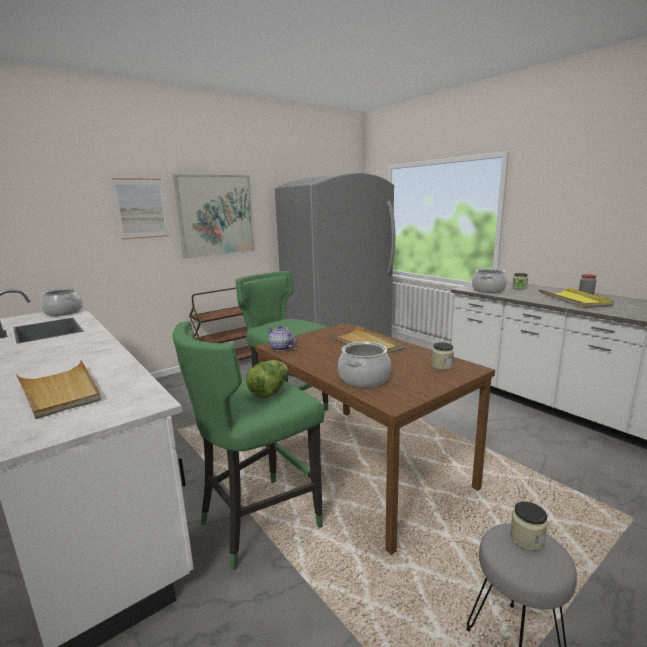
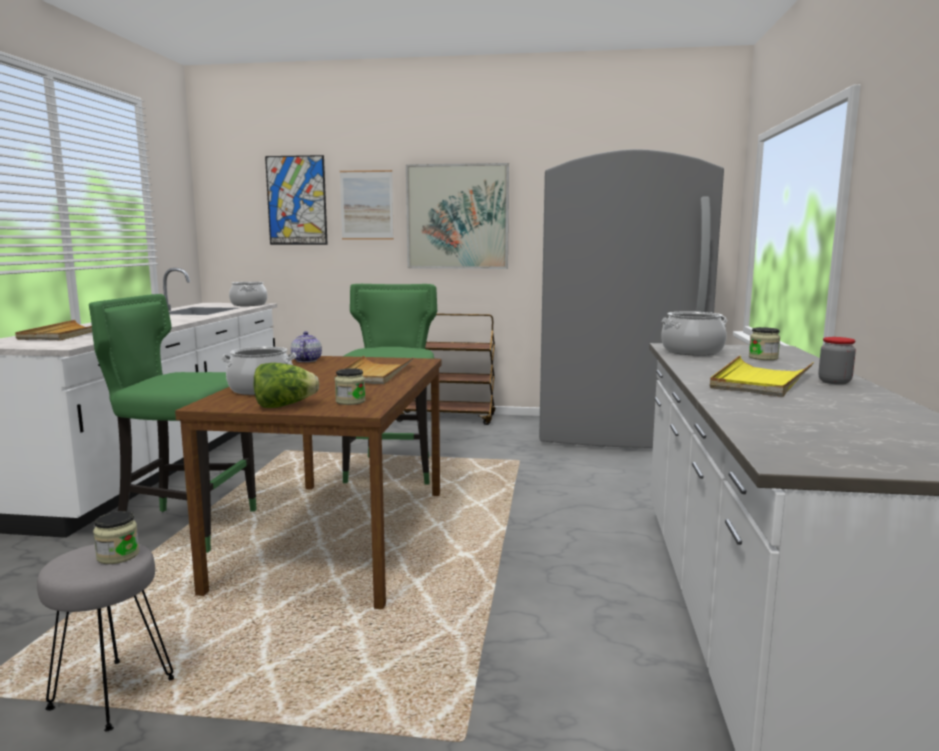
camera: 45 degrees right, 5 degrees down
(68, 206) = (296, 200): none -> picture
(270, 392) = (189, 379): lettuce -> lettuce (284, 406)

